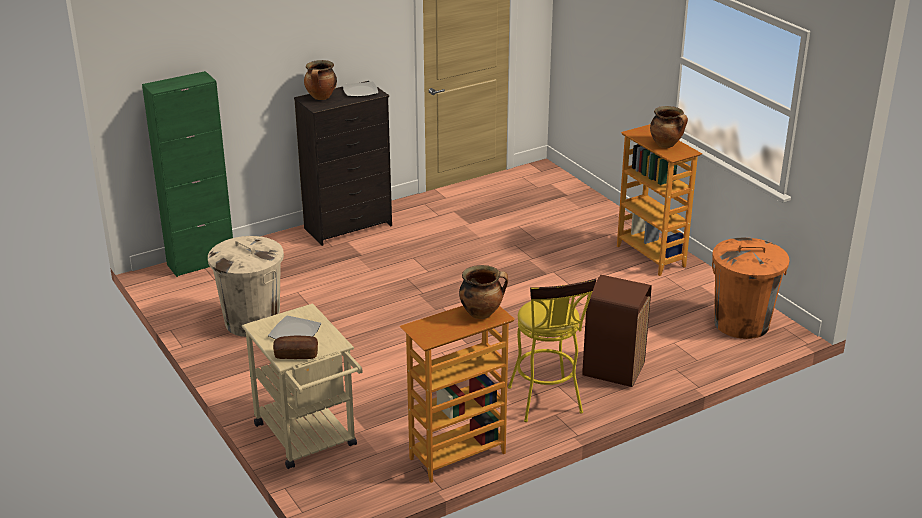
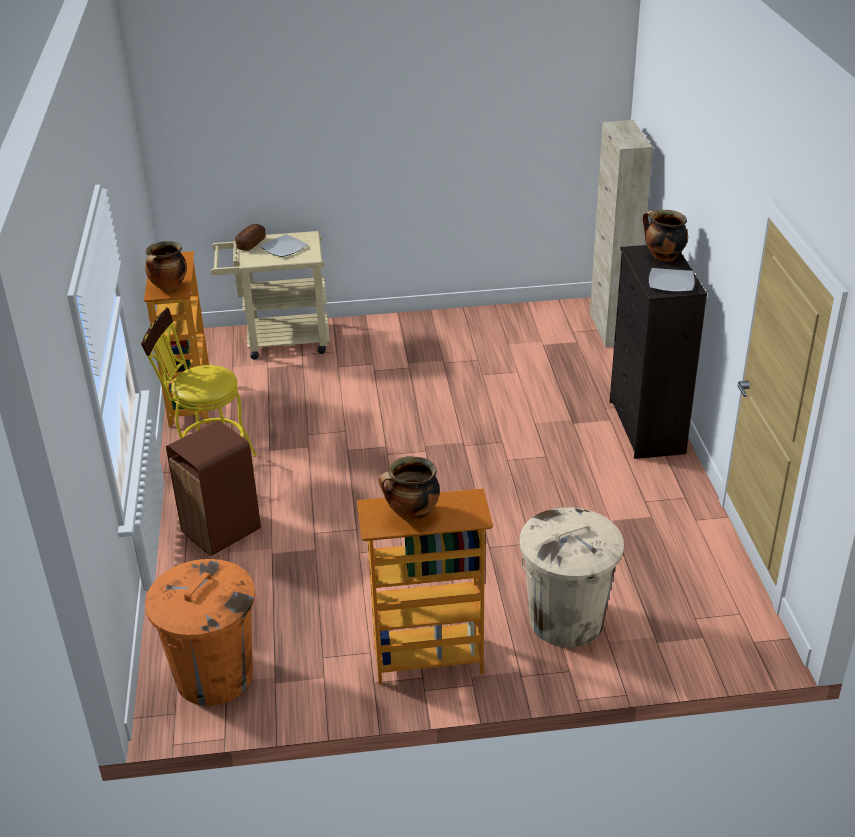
camera: 115 degrees right, 5 degrees up
(201, 262) = (611, 329): green cabinet -> beige cabinet
(252, 321) = (479, 340): beige trash can -> beige trash can (566, 620)

